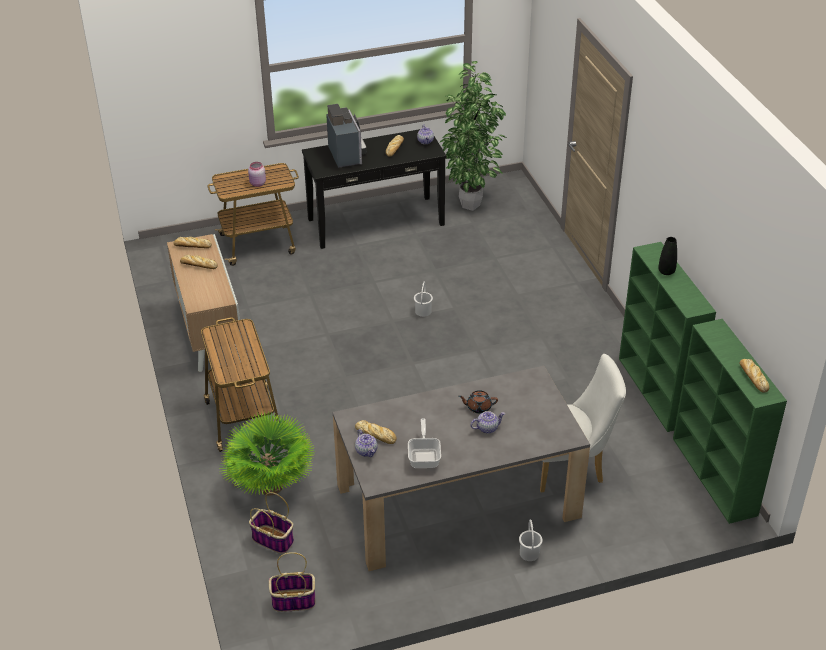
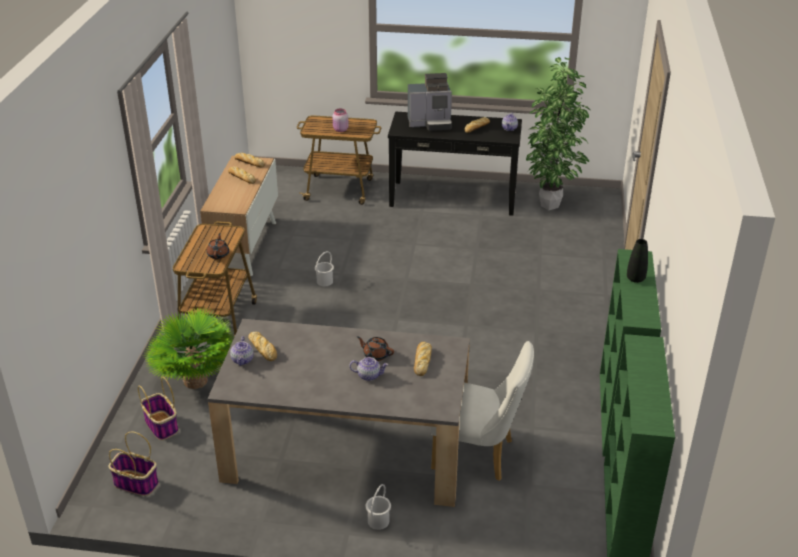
camera: 25 degrees right, 5 degrees down
(250, 355) = (218, 254): none -> brown teapot
(347, 154) = (430, 123): coffee machine -> coffee machine turned 75 degrees clockwise
(423, 311) = (439, 279): white bucket -> white bucket (324, 281)
(424, 456) = (290, 381): frying pan -> none
(752, 377) = (652, 402): bread -> bread (422, 361)

